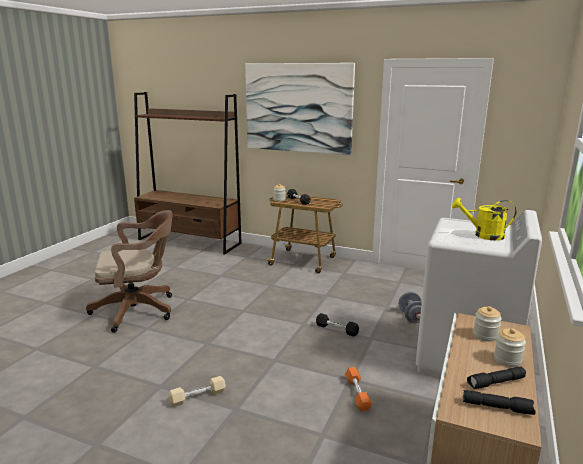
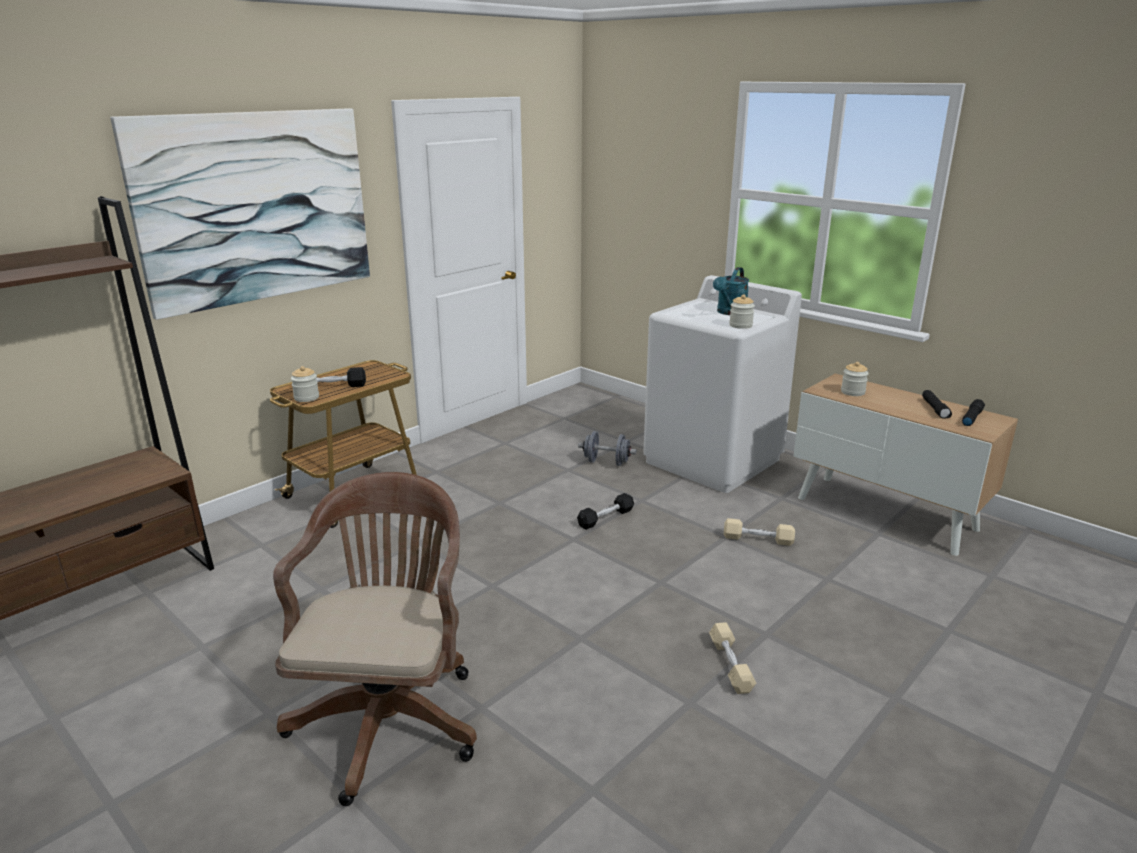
camera: 70 degrees left, 5 degrees up
(357, 394) = (758, 539): orange dumbbell -> beige dumbbell
(483, 235) = (729, 313): yellow watering can -> turquoise watering can
(507, 360) = (897, 396): jar -> jar (740, 325)

